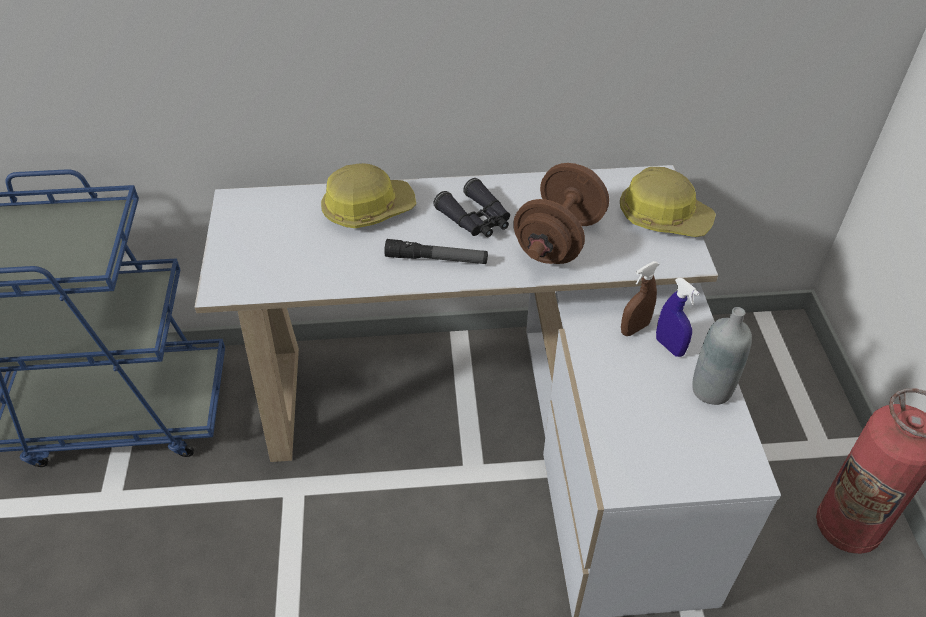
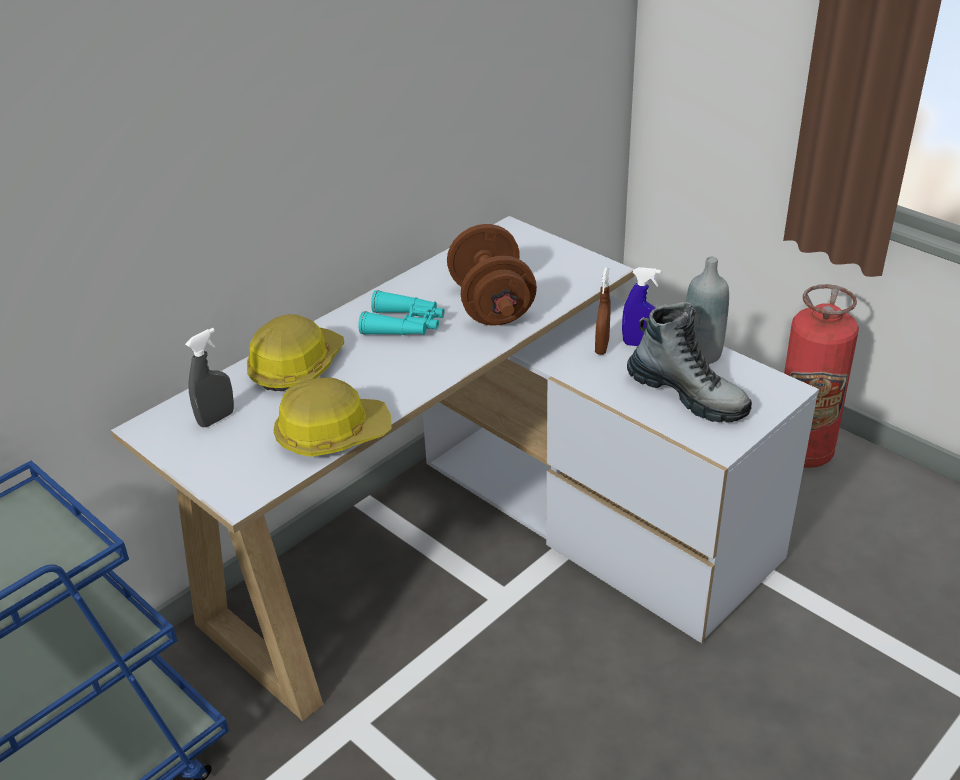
camera: 40 degrees left, 10 degrees down
(276, 220) = (216, 419): none -> grey spray bottle
(436, 259) = (410, 369): flashlight -> none
(476, 219) = (405, 325): black binoculars -> turquoise binoculars
(652, 419) = (687, 395): none -> boot
(663, 216) = (548, 252): hard hat -> hard hat (332, 433)

